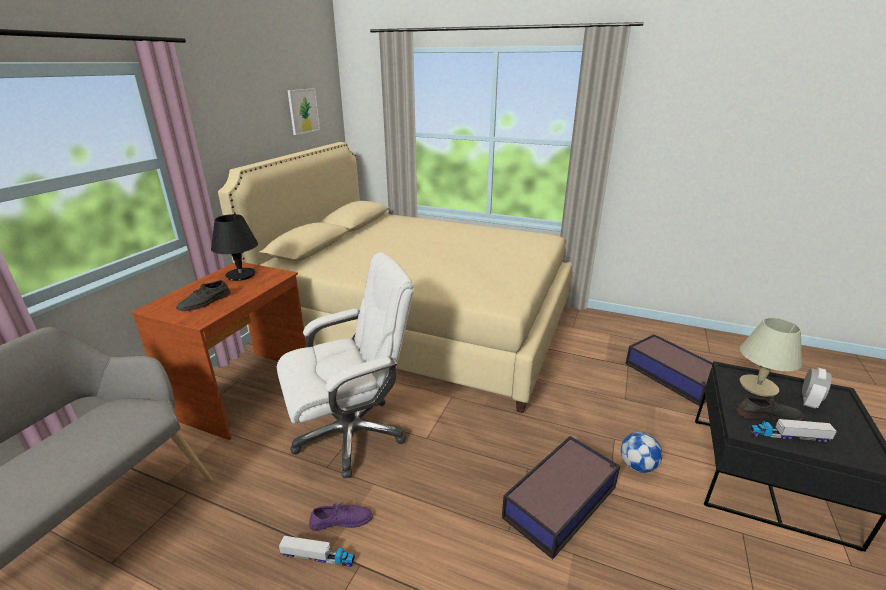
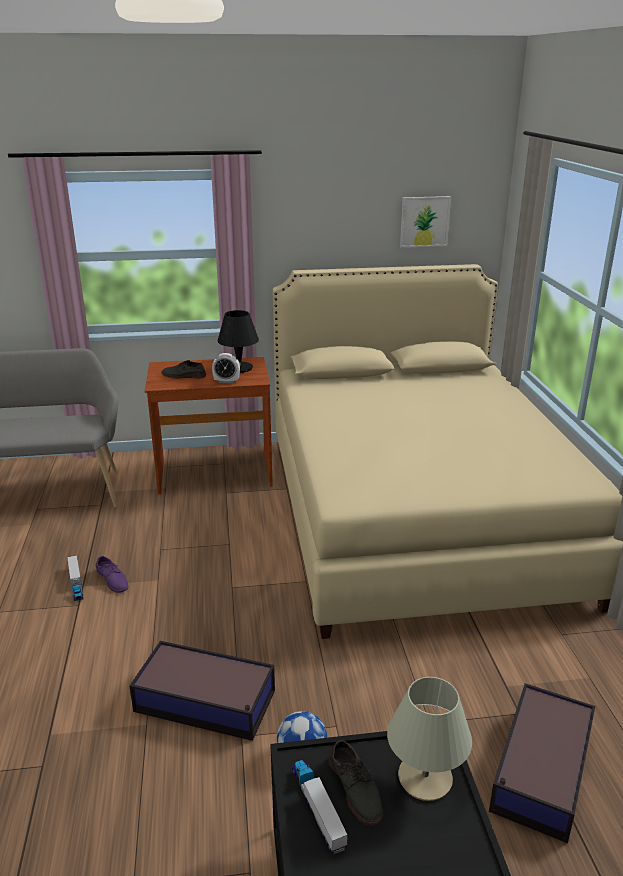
camera: 60 degrees right, 0 degrees up
(351, 434) = (206, 544): white office chair -> none
(808, 401) = (431, 840): alarm clock -> alarm clock (226, 381)

